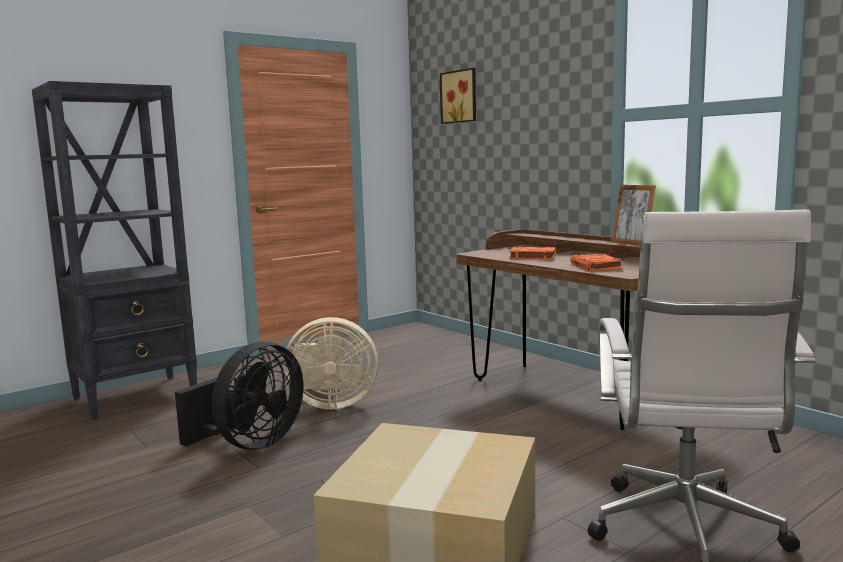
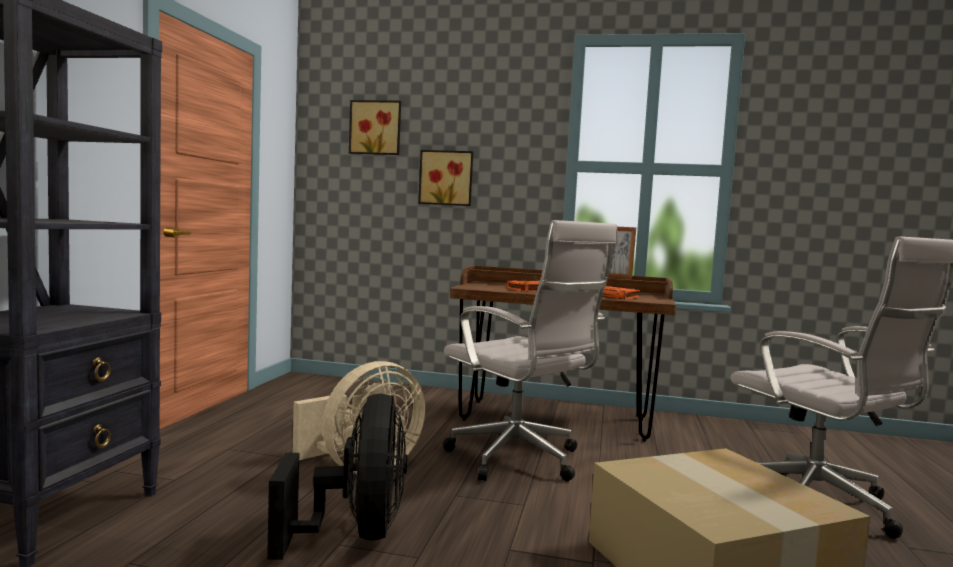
camera: 40 degrees left, 5 degrees down
(458, 422) = (520, 460): none -> white office chair
(512, 140) = (446, 178): none -> picture

